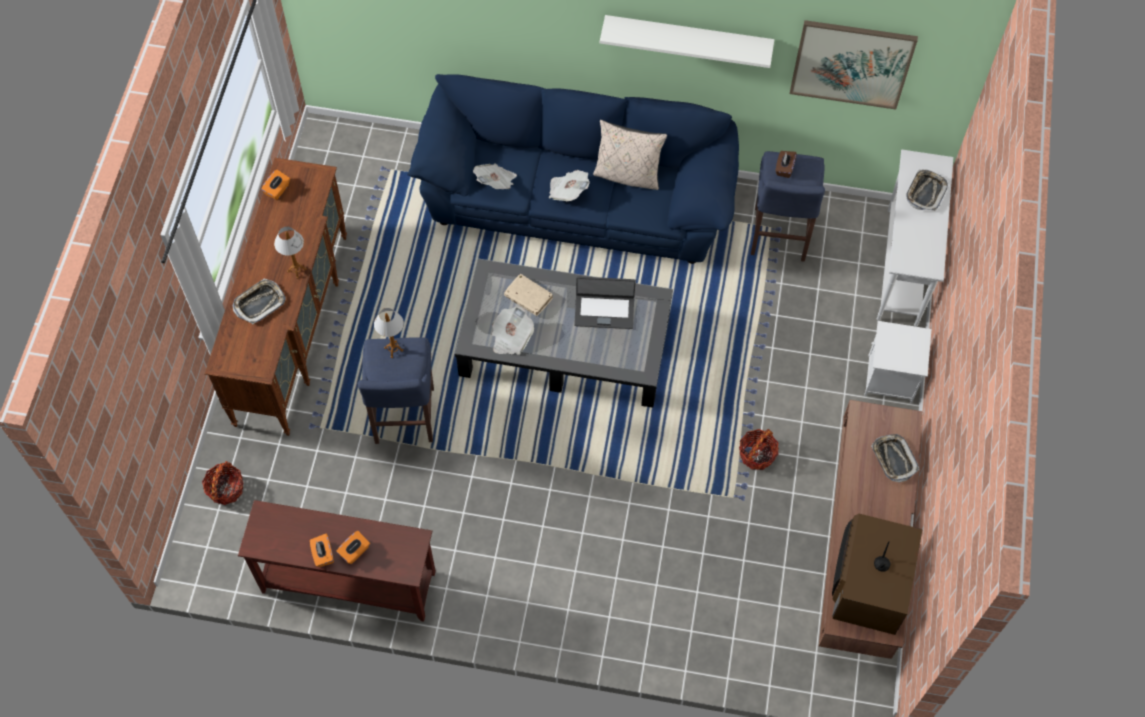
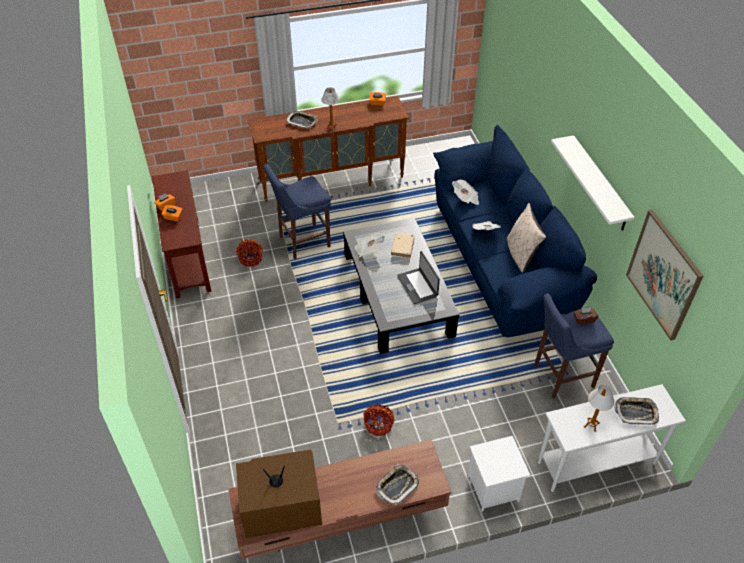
camera: 65 degrees right, 15 degrees down
(226, 489) = (221, 191): basket -> basket (250, 259)
(393, 349) = (312, 187): table lamp -> table lamp (591, 425)

